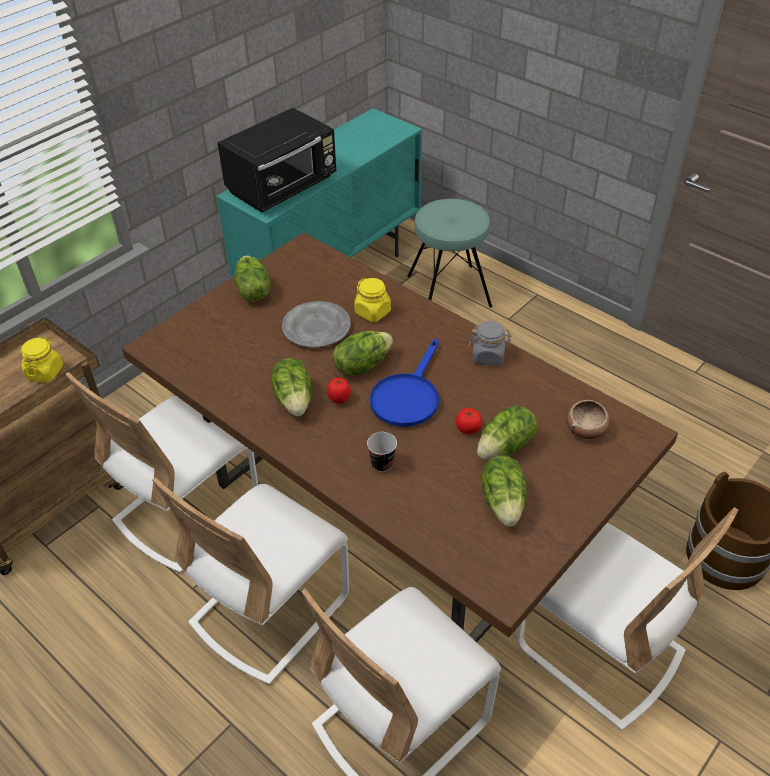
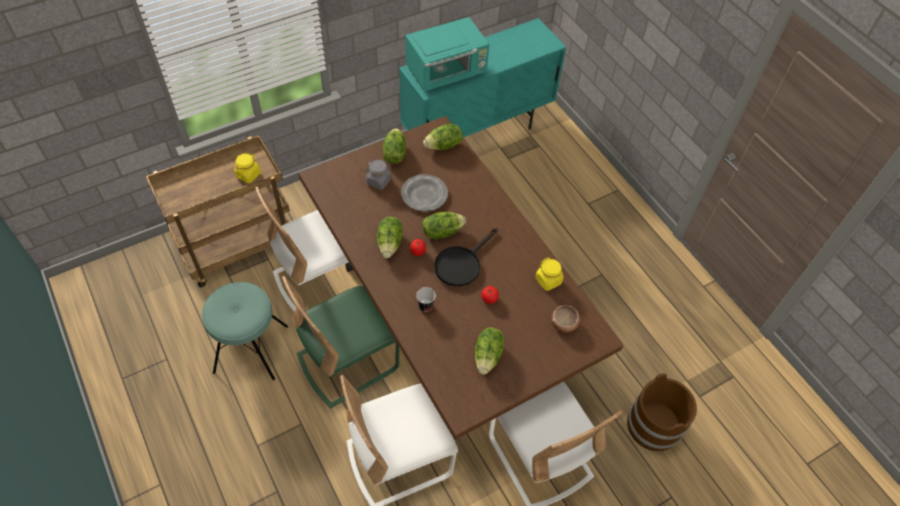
camera: 15 degrees right, 10 degrees up
(270, 609) = (348, 362): white chair -> green chair
(283, 187) = (447, 73): black microwave -> turquoise microwave
(373, 312) = (465, 194): yellow jar -> yellow jar (548, 280)
(407, 396) = (461, 263): blue frying pan -> black frying pan
(449, 291) = (555, 168): turquoise stool -> turquoise stool (251, 349)
(488, 356) = (526, 250): grey jar -> grey jar (379, 181)
(506, 447) = (507, 319): lettuce -> lettuce (443, 146)

